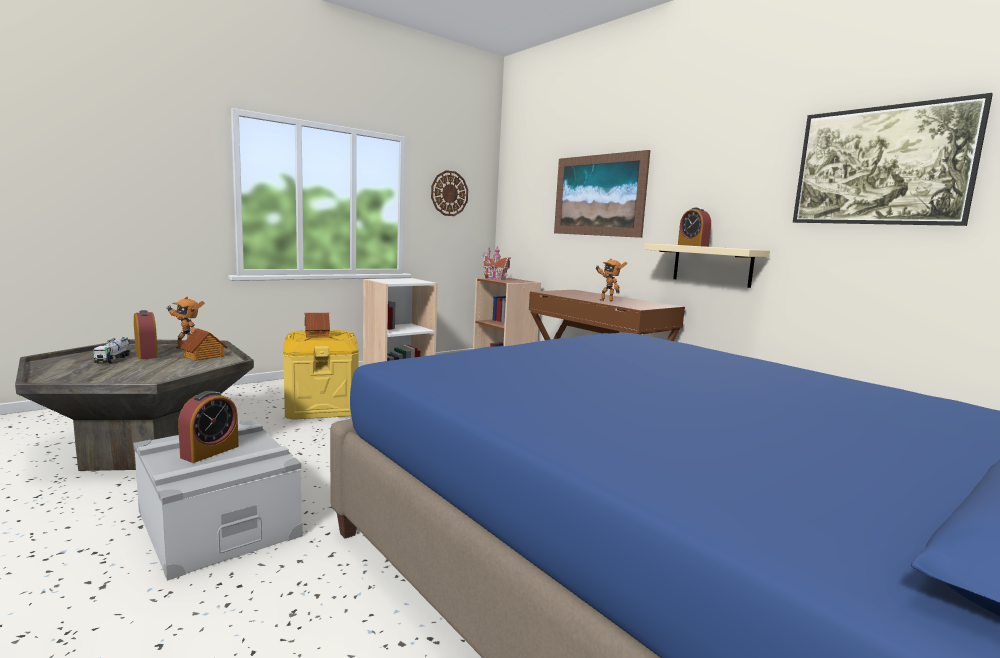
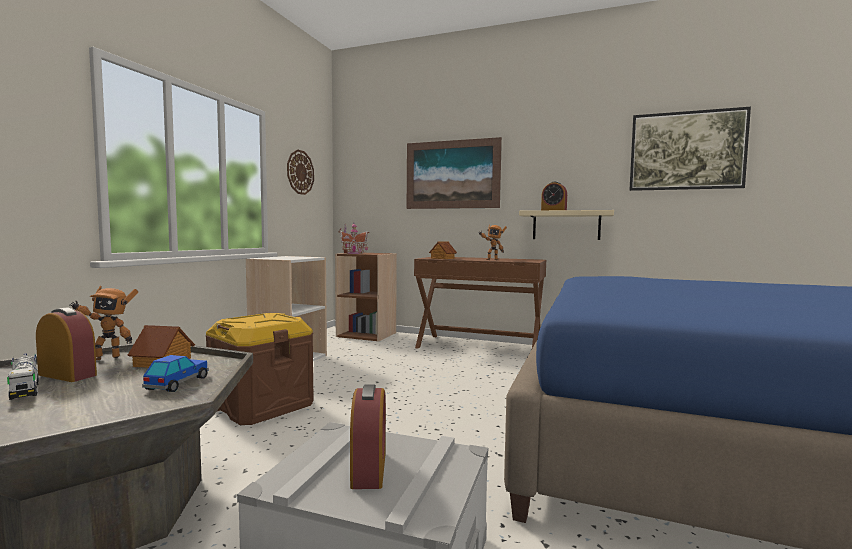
camera: 30 degrees left, 5 degrees down
(178, 371) = (177, 383): none -> toy car
(316, 335) = (255, 320): toy house -> toy house (442, 258)
(321, 408) = (262, 405): yellow storage box -> brown storage box

